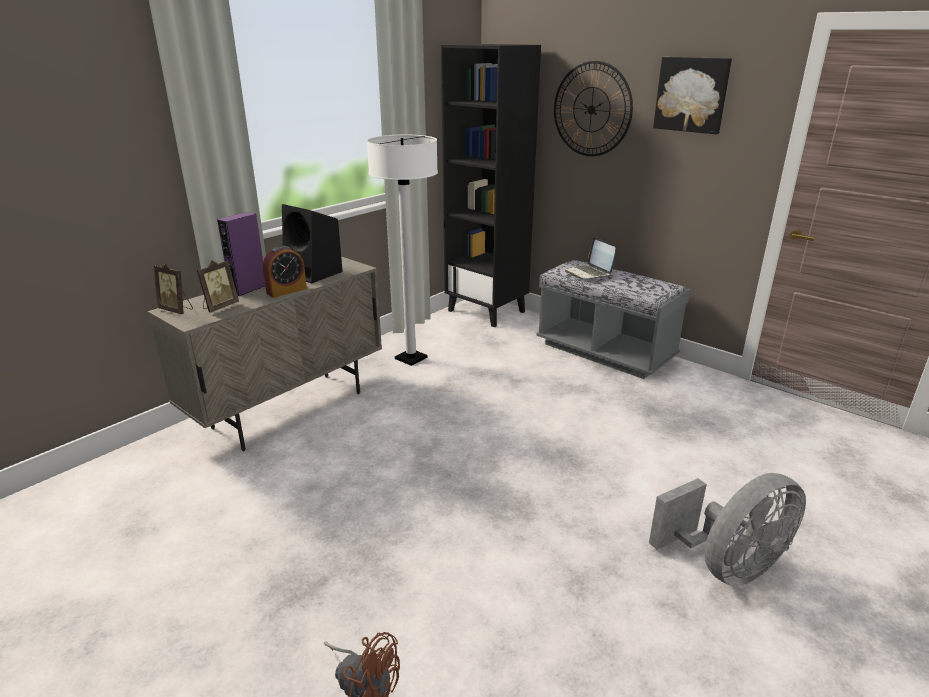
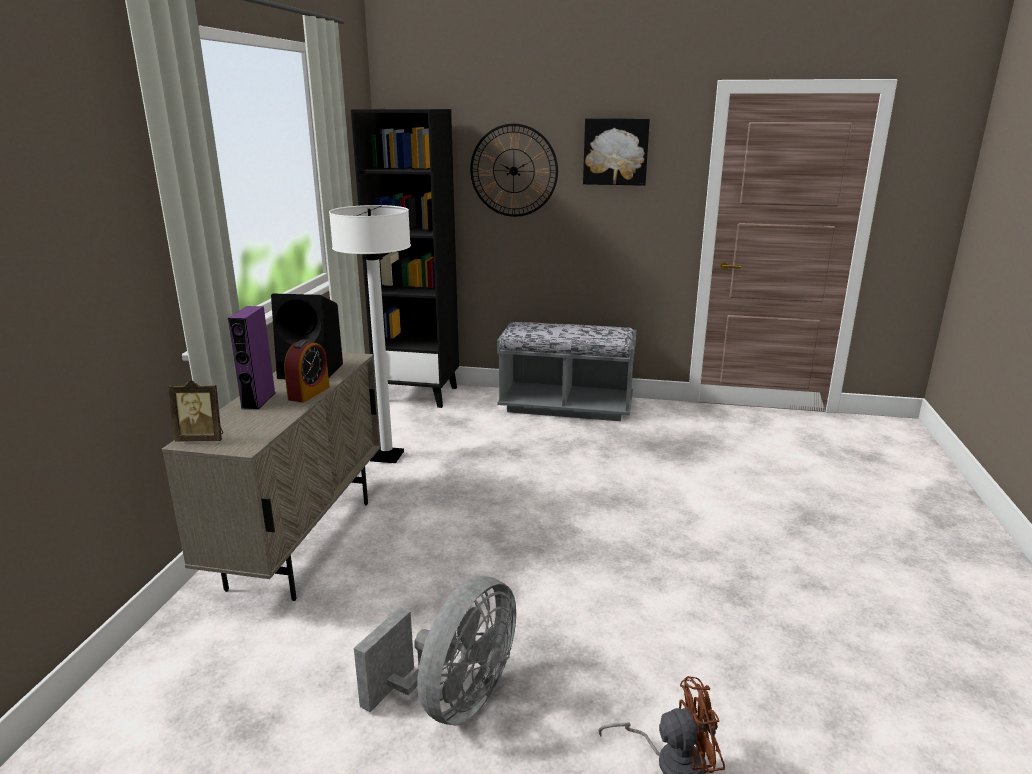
camera: 30 degrees left, 5 degrees down
(219, 307) = (253, 424): picture frame -> none
(589, 273) = (544, 330): laptop -> none
(727, 566) = (817, 543): grey fan -> grey fan (453, 700)

